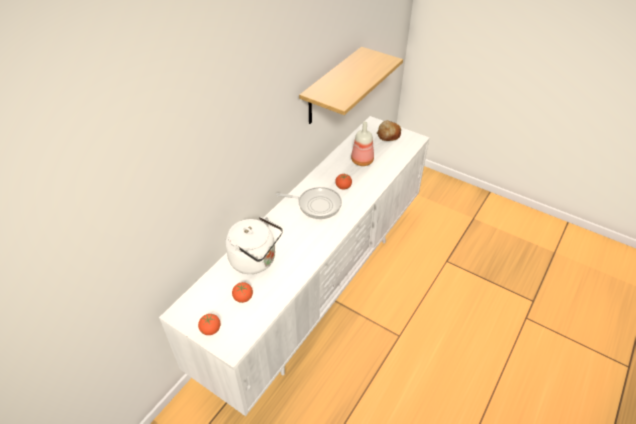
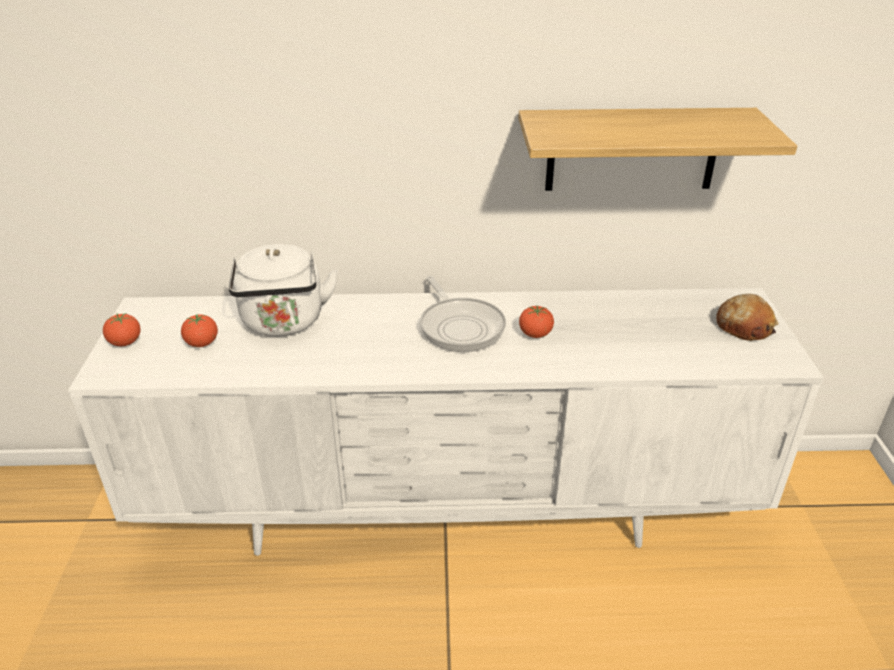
camera: 55 degrees right, 10 degrees down
(362, 160) = (630, 327): bottle -> none

